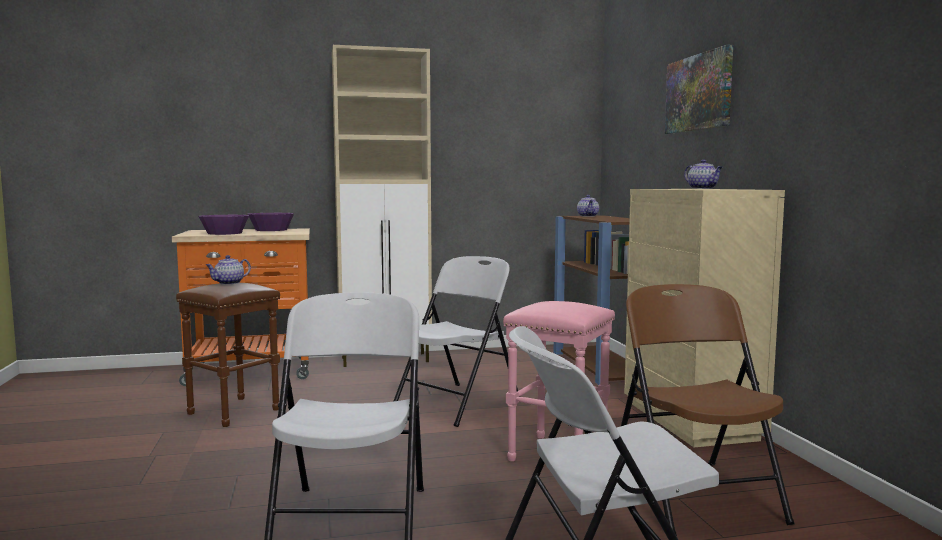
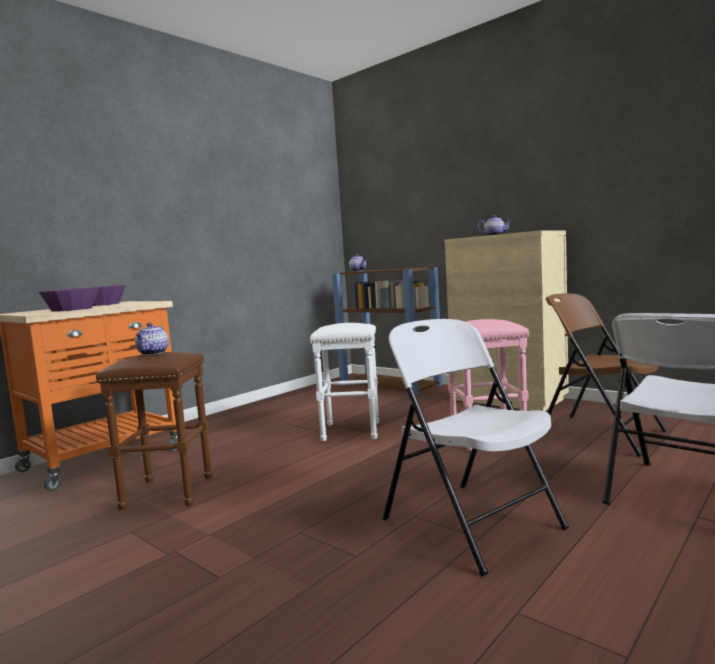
camera: 35 degrees left, 0 degrees up
(386, 360) = (220, 419): beige cabinet -> none
(457, 404) = (352, 430): white chair -> white stool
(699, 93) = (464, 170): picture -> none

